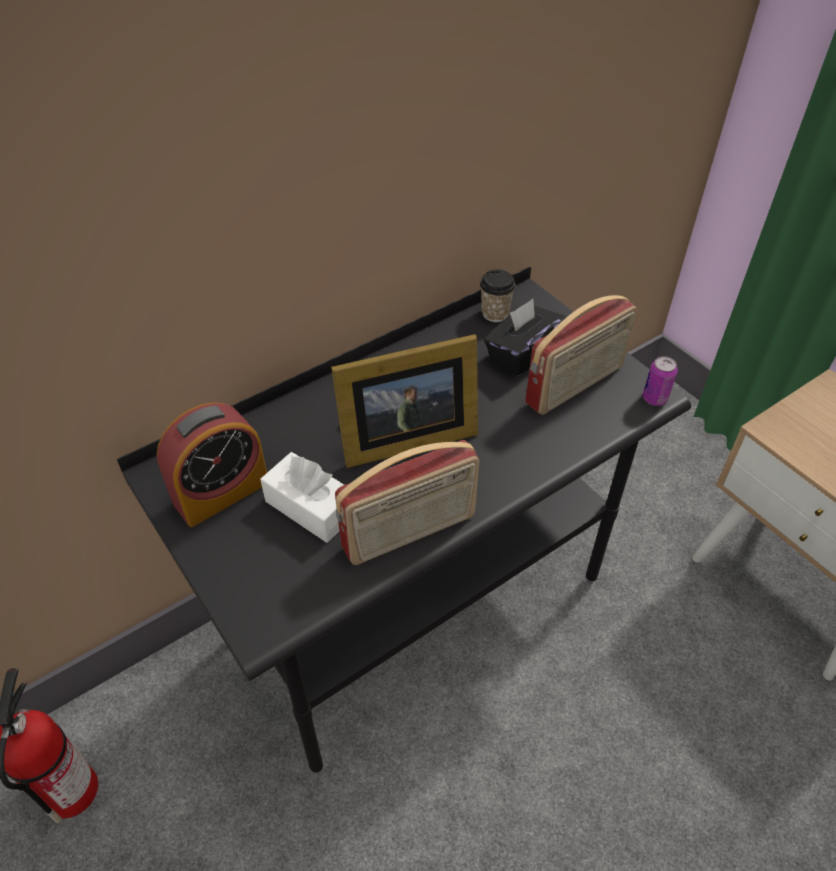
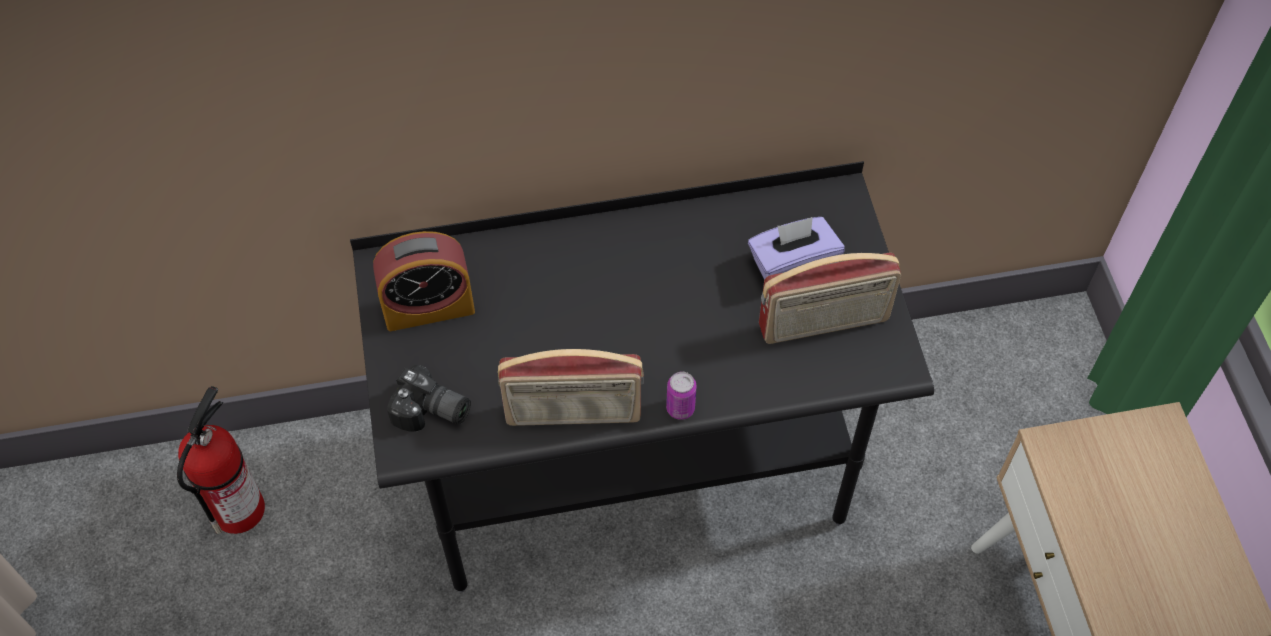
camera: 25 degrees right, 10 degrees up
(271, 584) = (431, 413): none -> camera
(310, 507) = (498, 353): white tissue box -> none
(402, 438) = (618, 315): picture frame -> none
(495, 313) = (794, 205): cup -> none
(521, 354) = (792, 266): black tissue box -> purple tissue box
(654, 398) = (897, 370): can -> can (680, 408)

